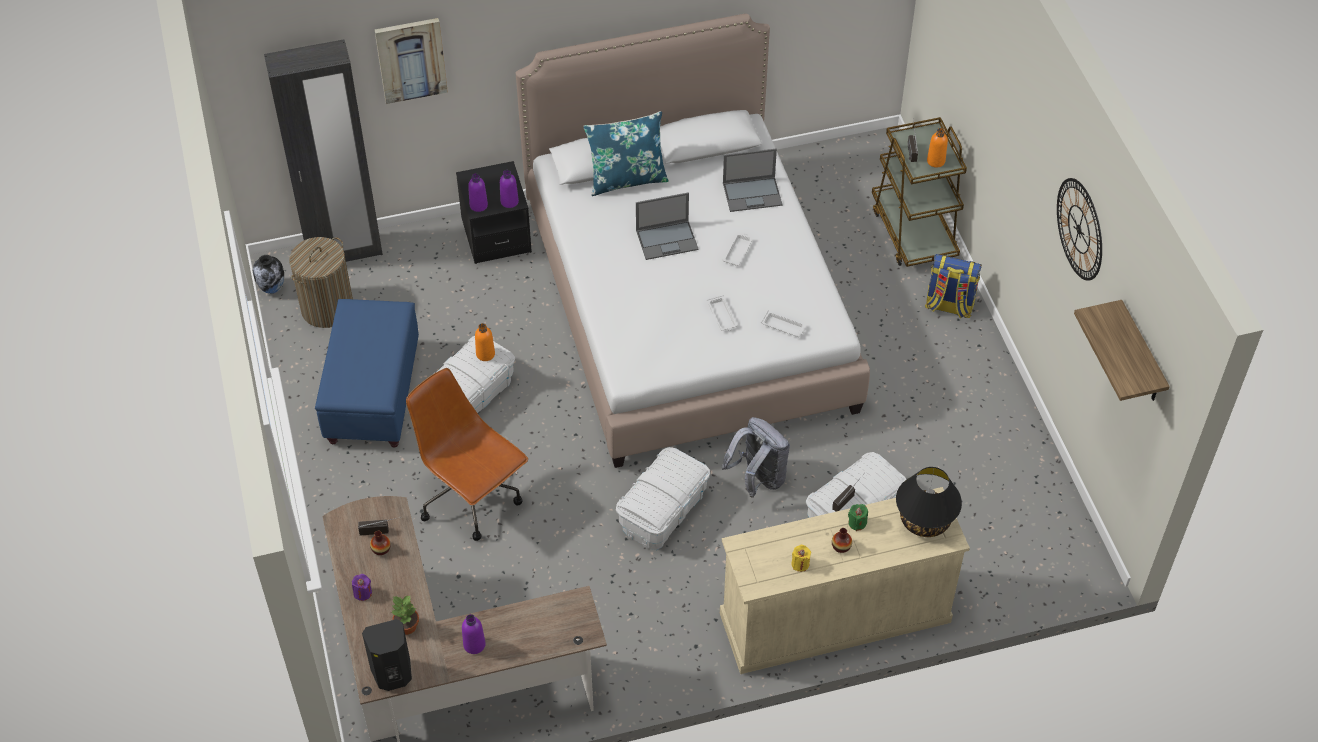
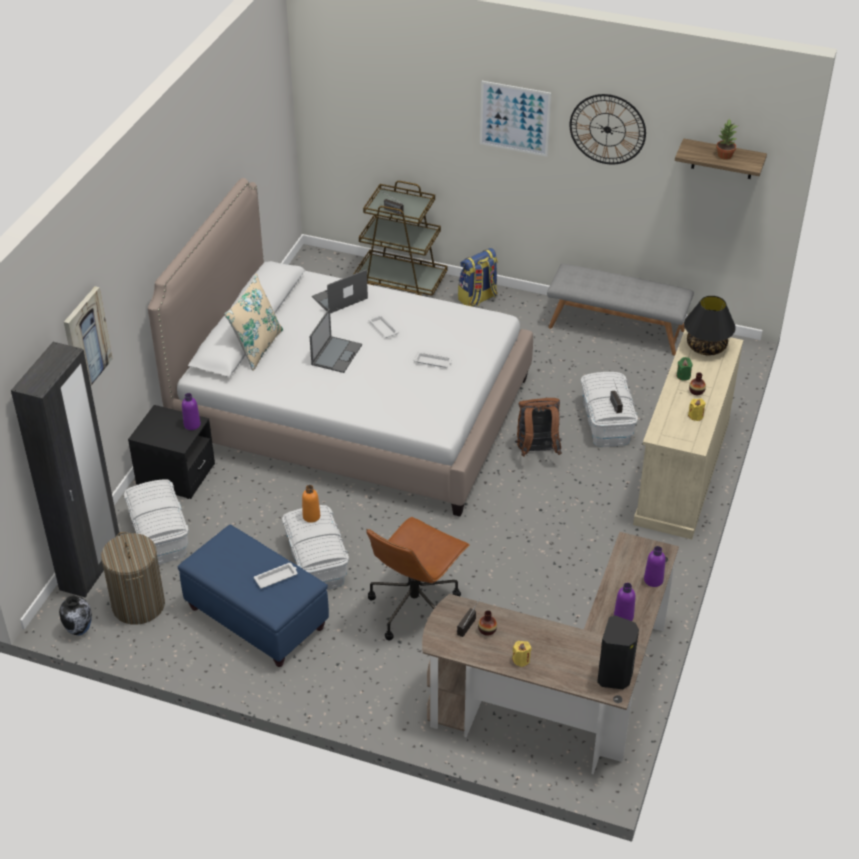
camera: 55 degrees left, 10 degrees down
(363, 593) = (521, 660): purple candle -> yellow candle
(406, 626) = (575, 648): potted plant -> potted plant (724, 156)
(471, 498) = (415, 607): brown office chair -> brown office chair turned 45 degrees counterclockwise
(478, 205) = (176, 442): purple bottle -> purple bottle (653, 580)
(627, 179) = (257, 347): blue pillow -> beige pillow
(662, 511) = (521, 511): white storage box -> white storage box (159, 535)
(753, 194) = (339, 298): laptop -> laptop turned 150 degrees counterclockwise
(758, 479) = (537, 451): grey backpack -> brown backpack
(784, 326) = (472, 339): white tray -> white tray (276, 577)
(935, 161) = (412, 205): orange bottle -> none
(1016, 446) = (616, 328): none -> grey bench
(1029, 146) = (515, 118): none -> picture

